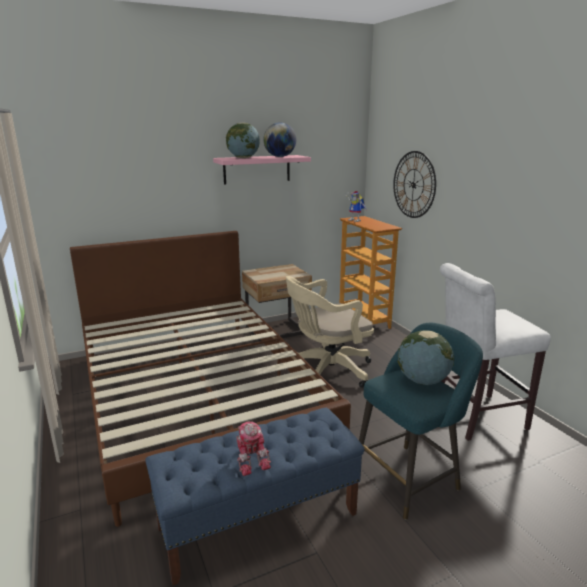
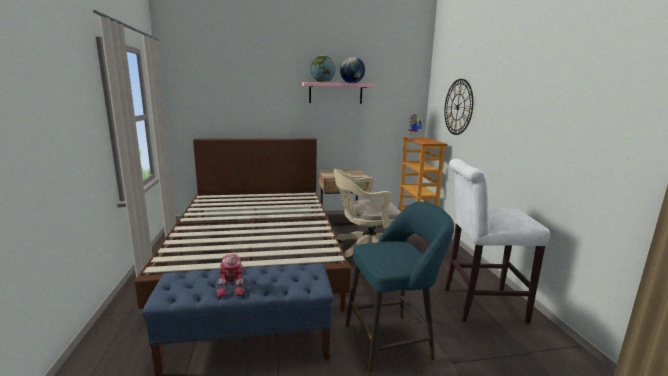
camera: 15 degrees right, 5 degrees down
(422, 381) = (403, 250): globe -> none

